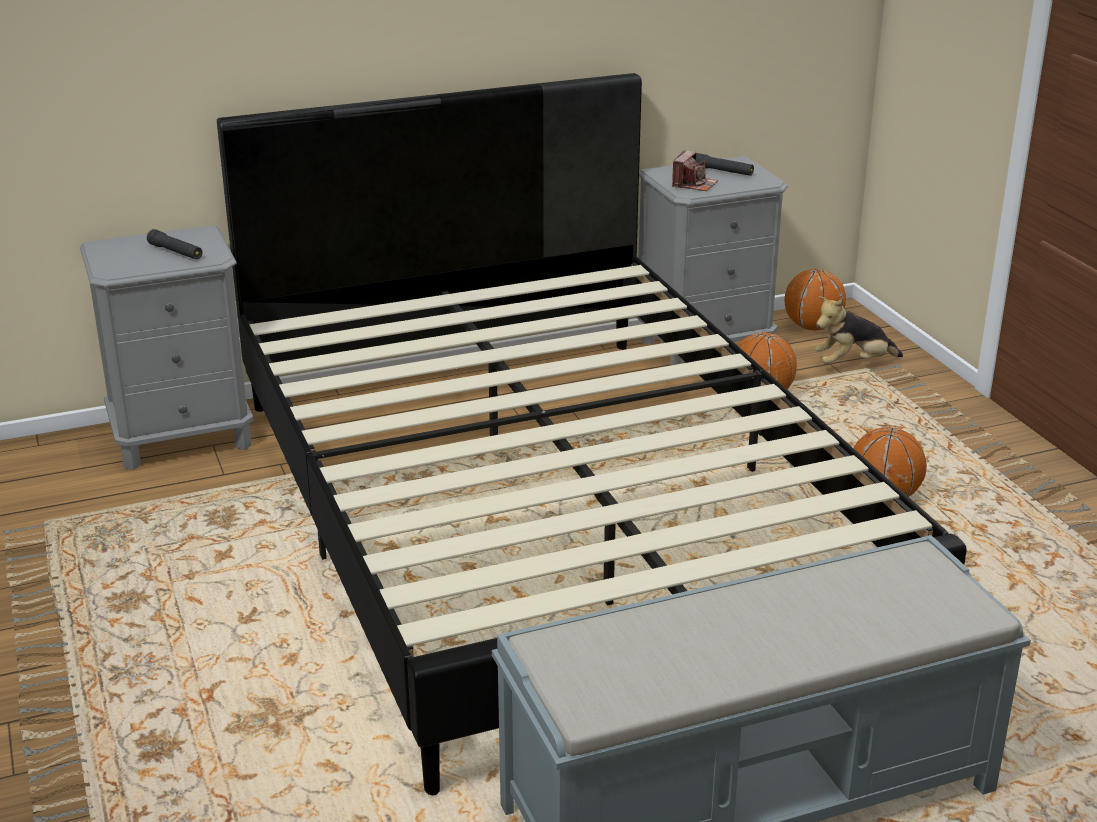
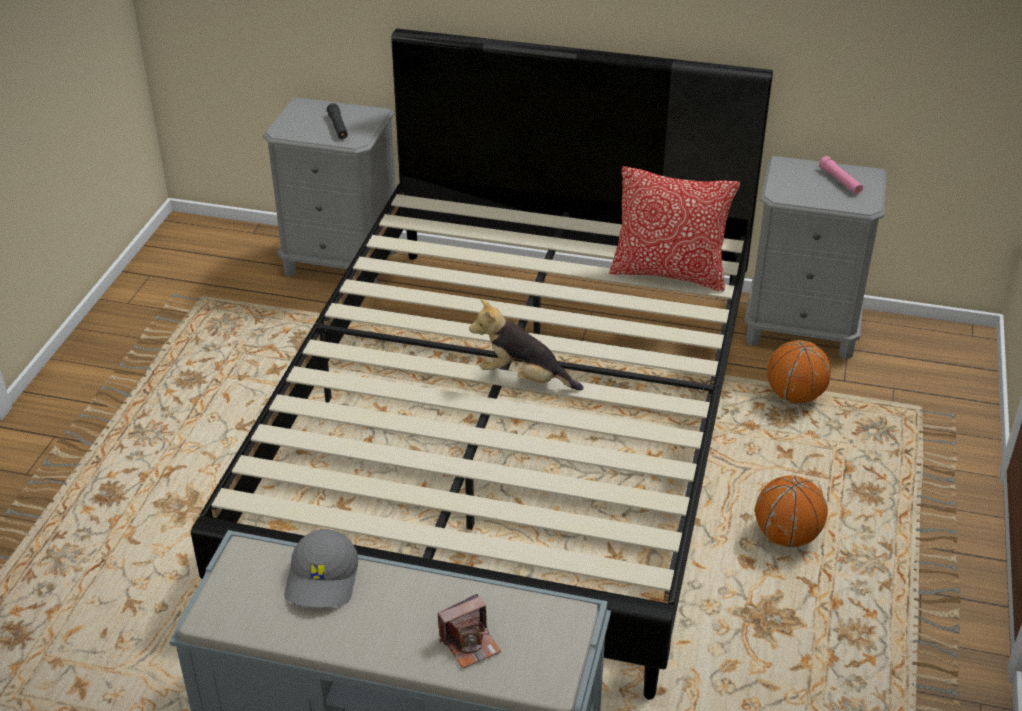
camera: 35 degrees right, 10 degrees up
(609, 305) = (669, 273): none -> pillow
(659, 630) = (323, 580): none -> grey cap
(694, 184) = (795, 188): camera -> camera (470, 643)
(723, 171) = (840, 181): black flashlight -> pink flashlight
(812, 327) = (920, 345): basketball -> none
(853, 364) = (914, 397): plush toy -> plush toy (524, 378)

